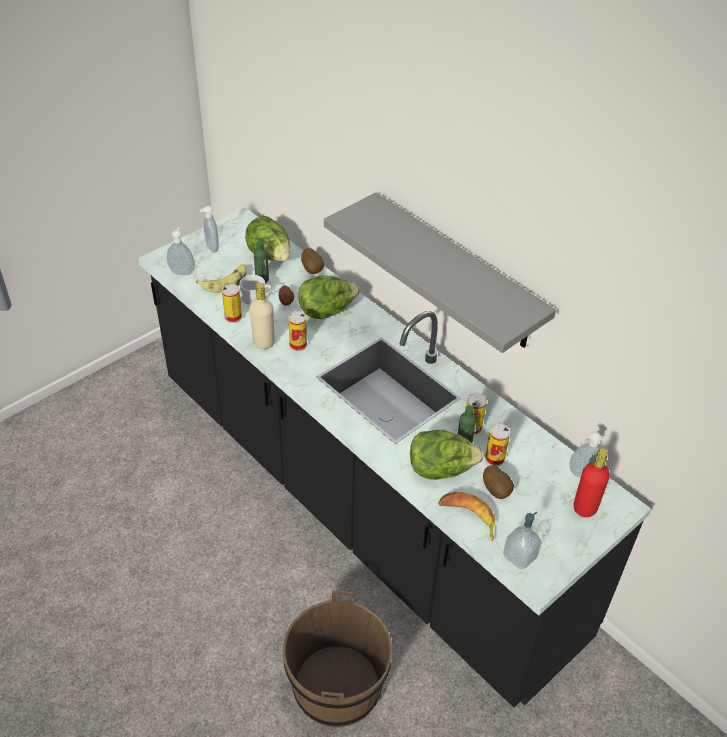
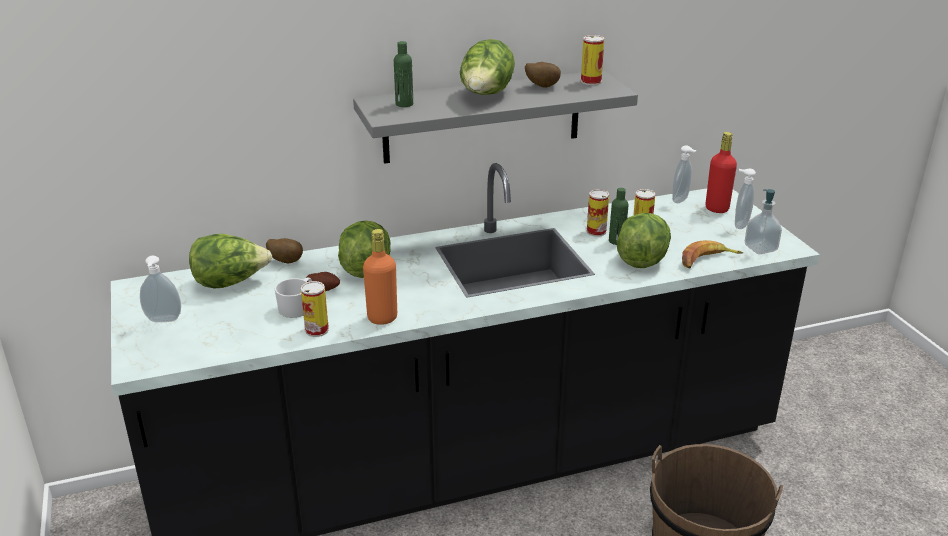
camera: 65 degrees left, 15 degrees down
(182, 272) = (187, 352): soap dispenser -> soap dispenser (739, 224)
(225, 282) = (244, 323): banana -> none
(262, 279) = (267, 297): green bottle -> green bottle (404, 104)
(263, 342) = (382, 318): beige bottle -> orange bottle
(298, 345) = (406, 297): can -> can (591, 81)
(428, 256) = (486, 96): none -> lettuce
(497, 490) = (681, 239): potato -> potato (541, 86)

